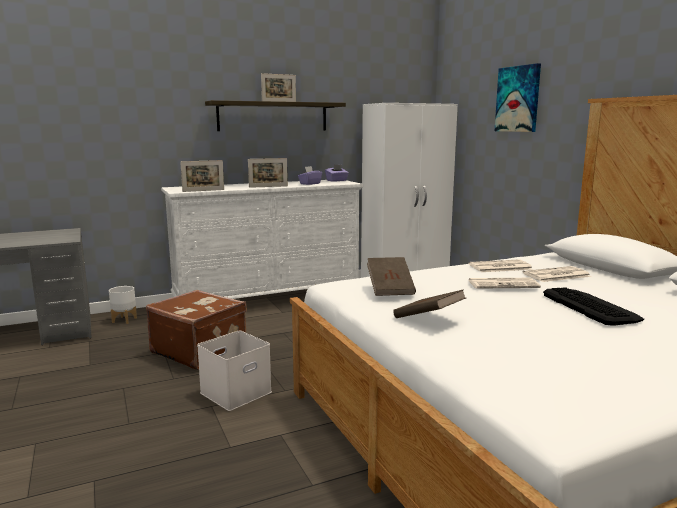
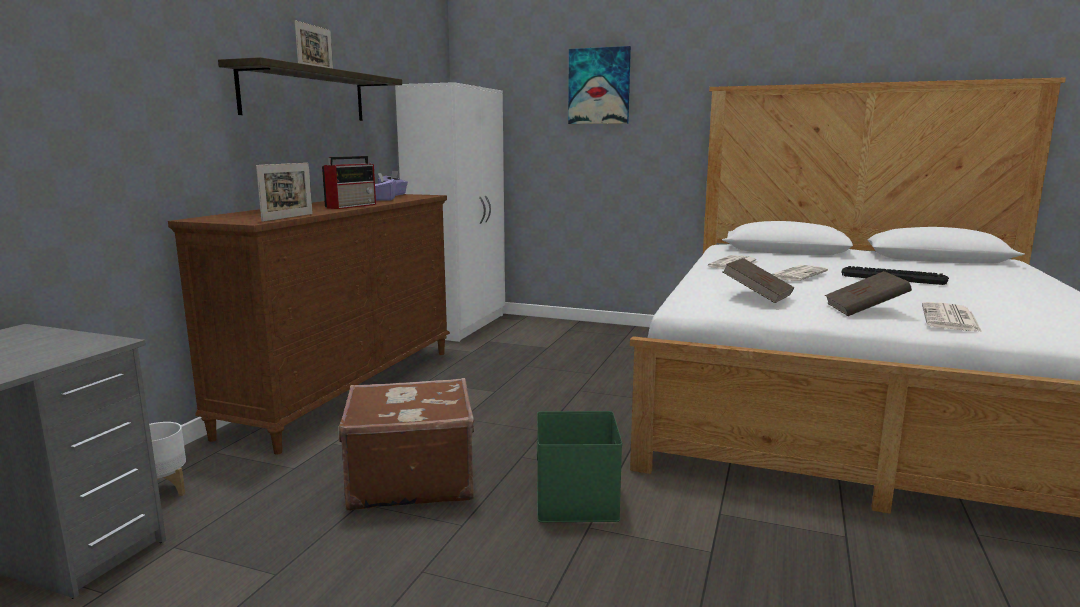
camera: 45 degrees left, 0 degrees up
(236, 391) = (574, 499): white storage box -> green storage box
(268, 186) = (352, 206): picture frame -> radio
(269, 300) = (347, 389): white dresser -> brown dresser
(556, 275) = (789, 262): newspaper -> newspaper (950, 319)

